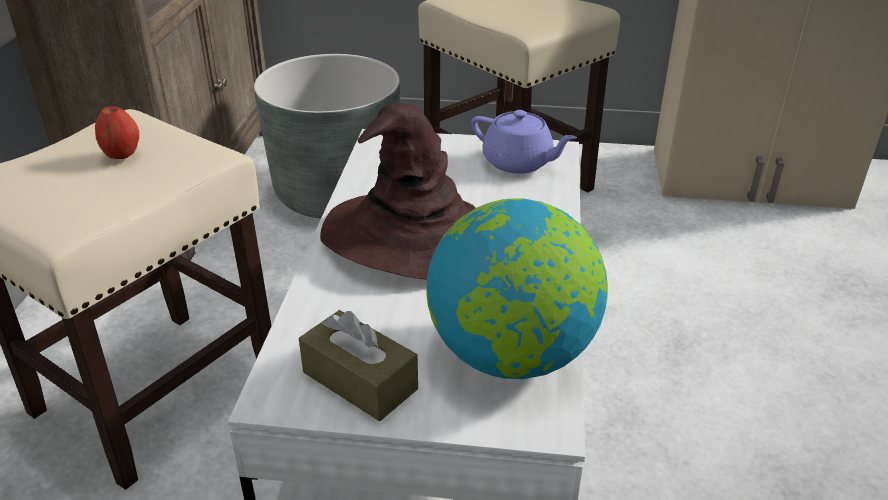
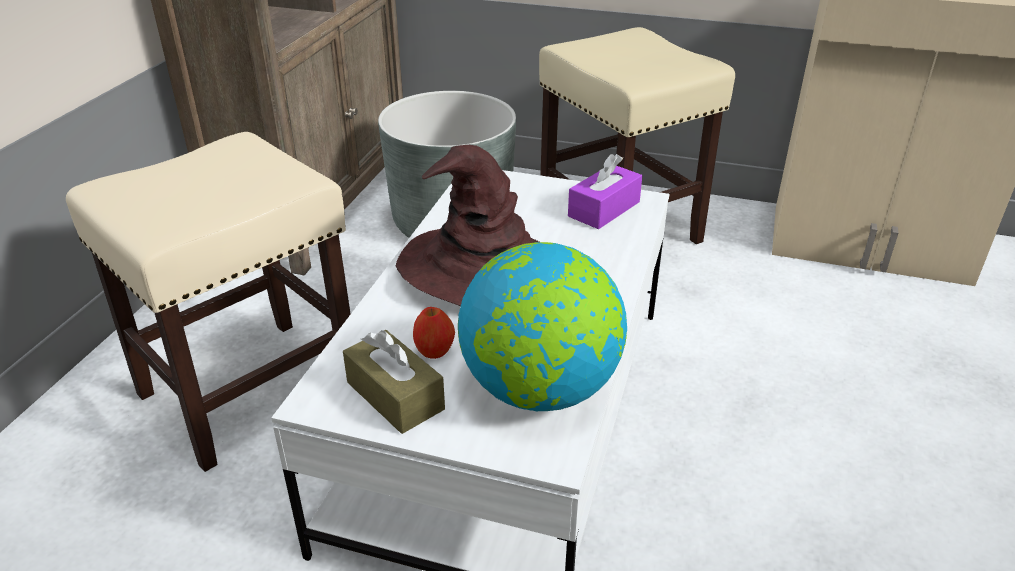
camera: 10 degrees right, 0 degrees up
(122, 154) = (227, 172): apple -> apple (434, 351)
(519, 162) = (604, 209): purple teapot -> purple tissue box

